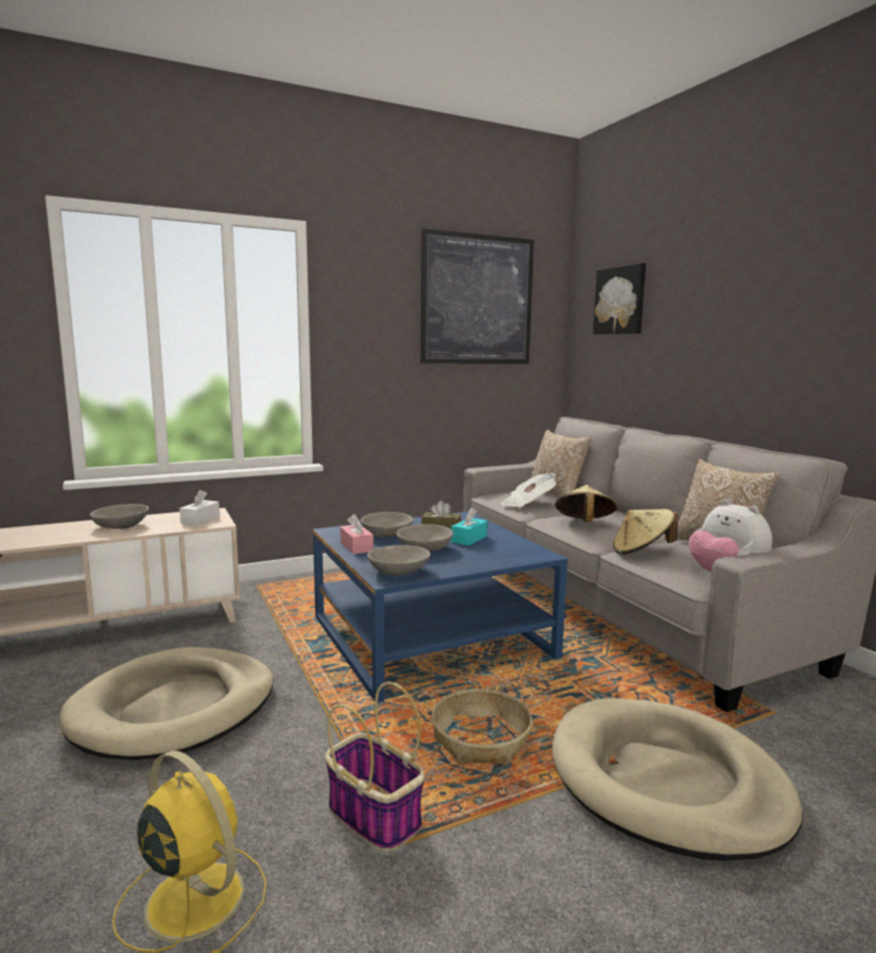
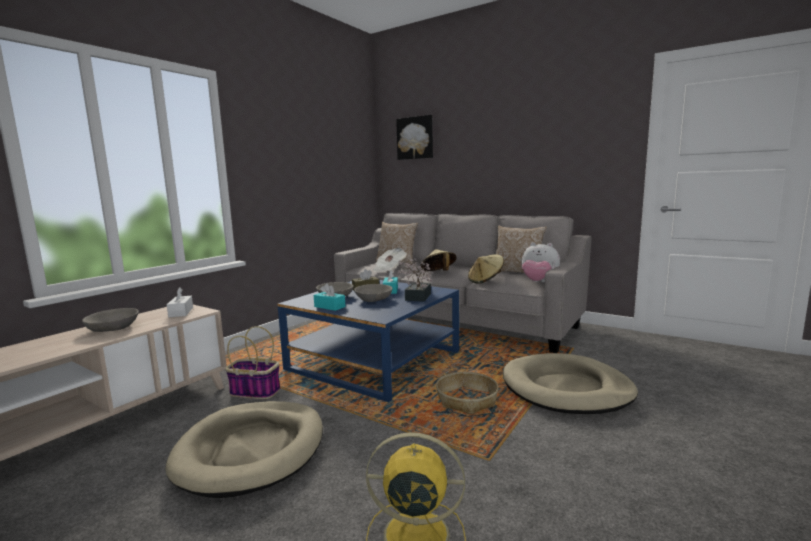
camera: 30 degrees left, 0 degrees up
(356, 547) = (329, 307): pink tissue box -> turquoise tissue box
(372, 815) = (458, 453): basket -> basket (254, 392)
(398, 571) = (381, 313): grey bowl -> none
(477, 300) = (327, 137): picture -> none
(482, 559) = (416, 298): none -> potted plant

